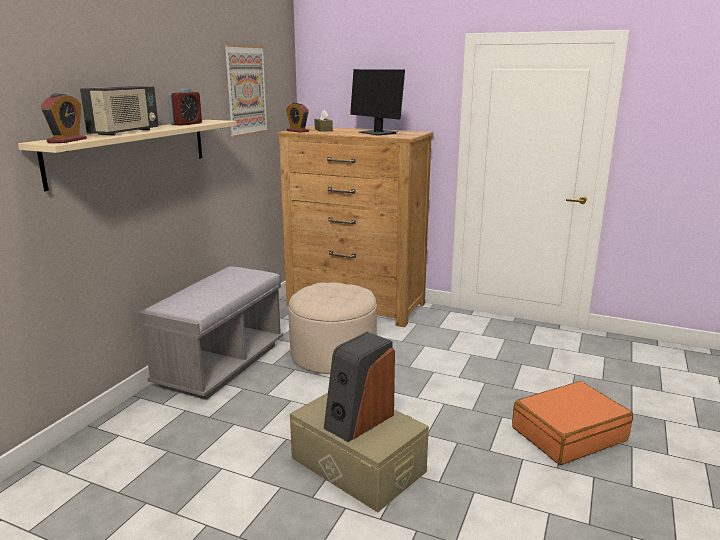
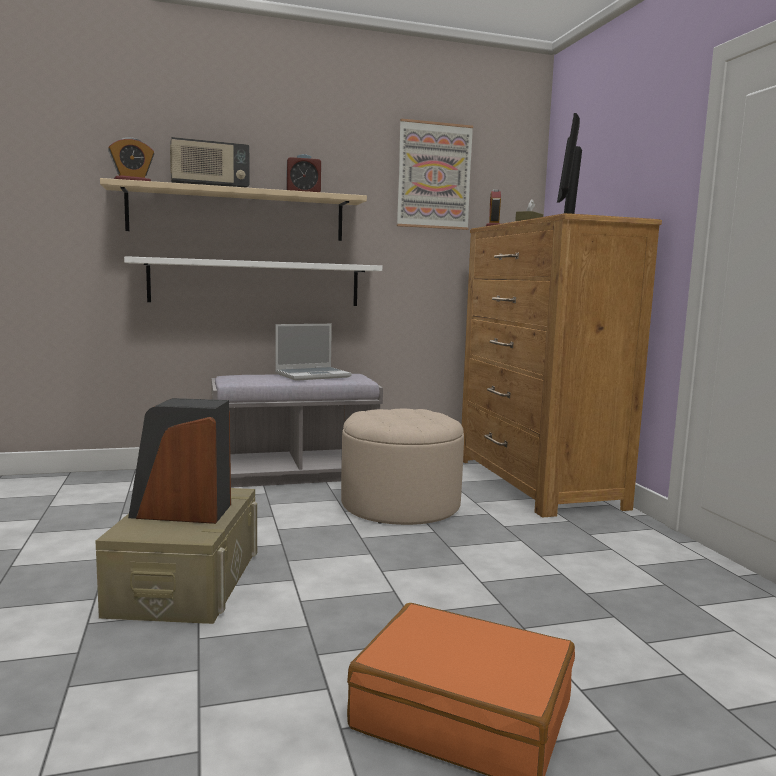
camera: 50 degrees right, 10 degrees down
(152, 212) = (256, 283): none -> white shelf
(222, 281) = (313, 375): none -> laptop

